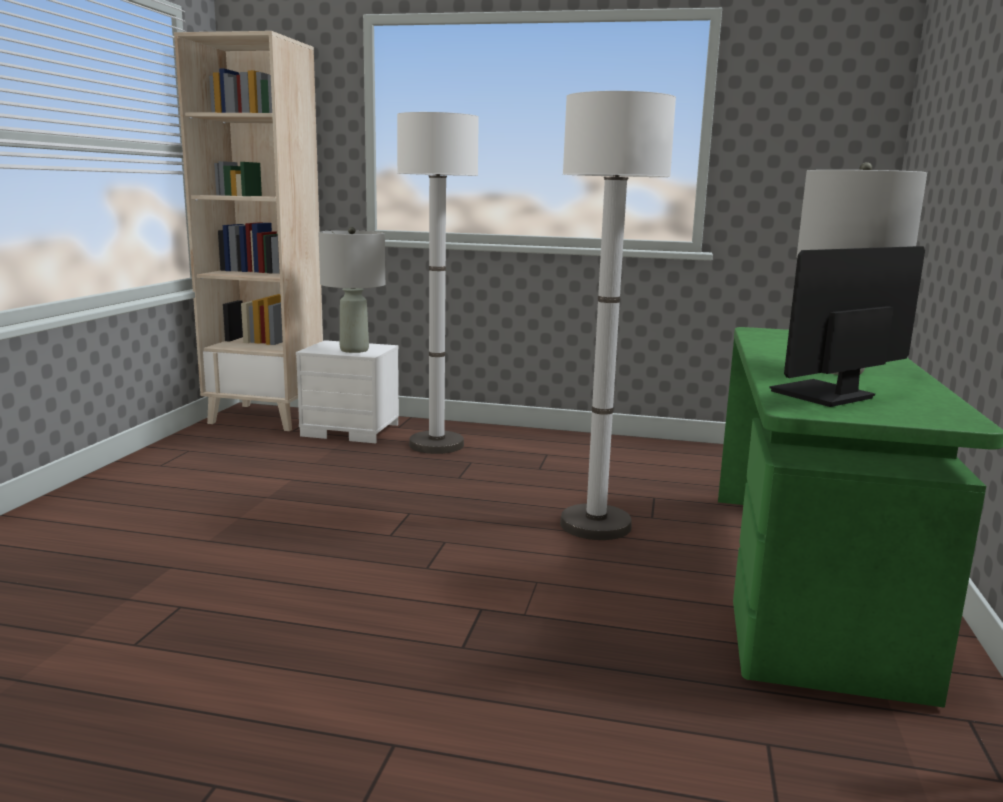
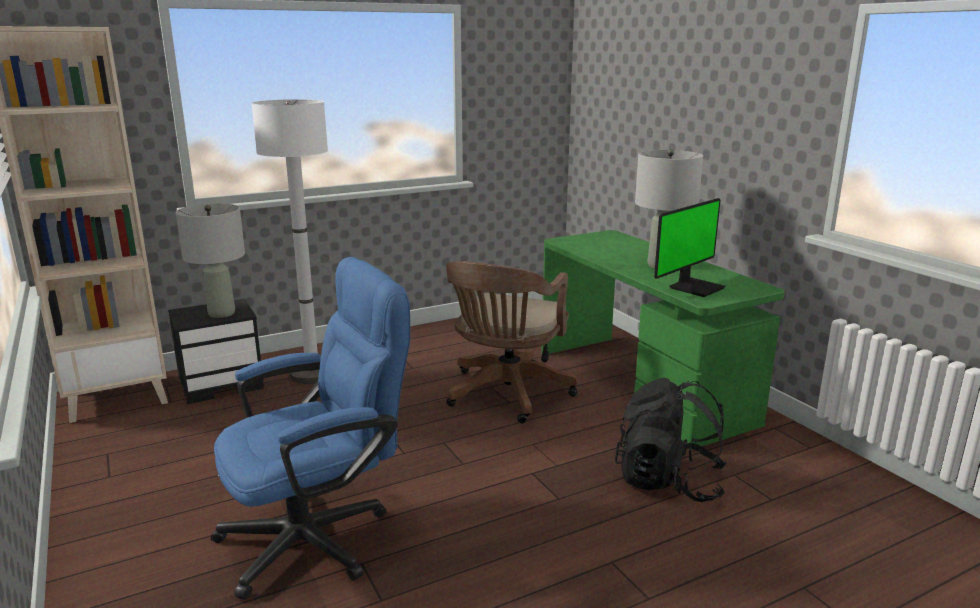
camera: 40 degrees left, 5 degrees up
(196, 569) = (320, 536): none -> blue office chair
(352, 430) = (222, 383): white nightstand -> black nightstand
(595, 525) = (506, 395): white floor lamp -> brown office chair
(640, 700) = (668, 482): none -> black backpack
(824, 396) = (695, 287): monitor -> monitor turned 150 degrees counterclockwise

